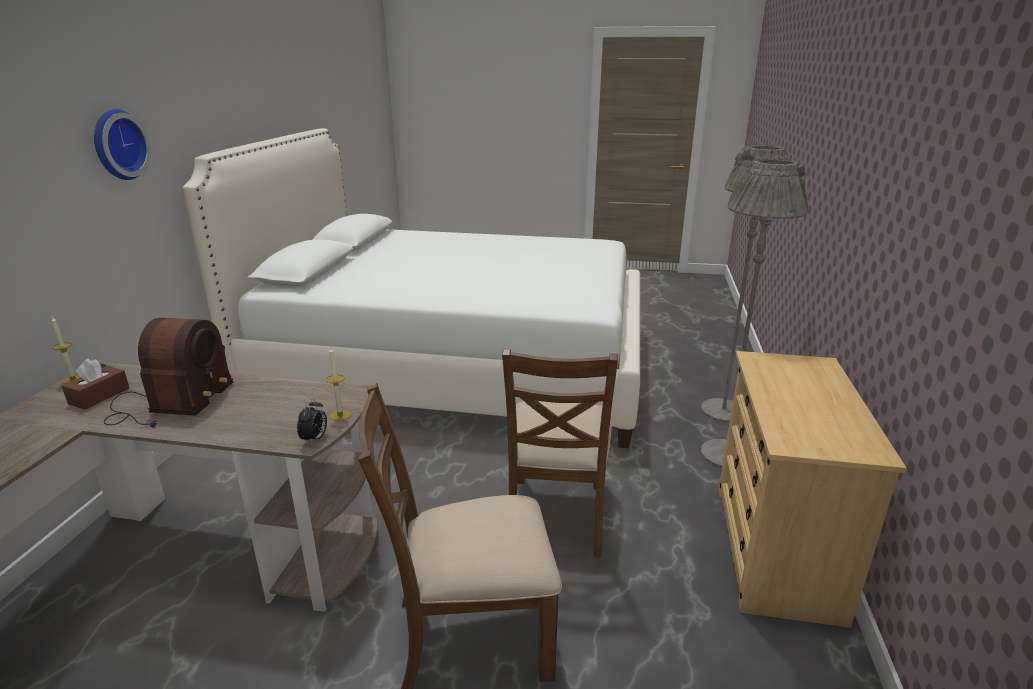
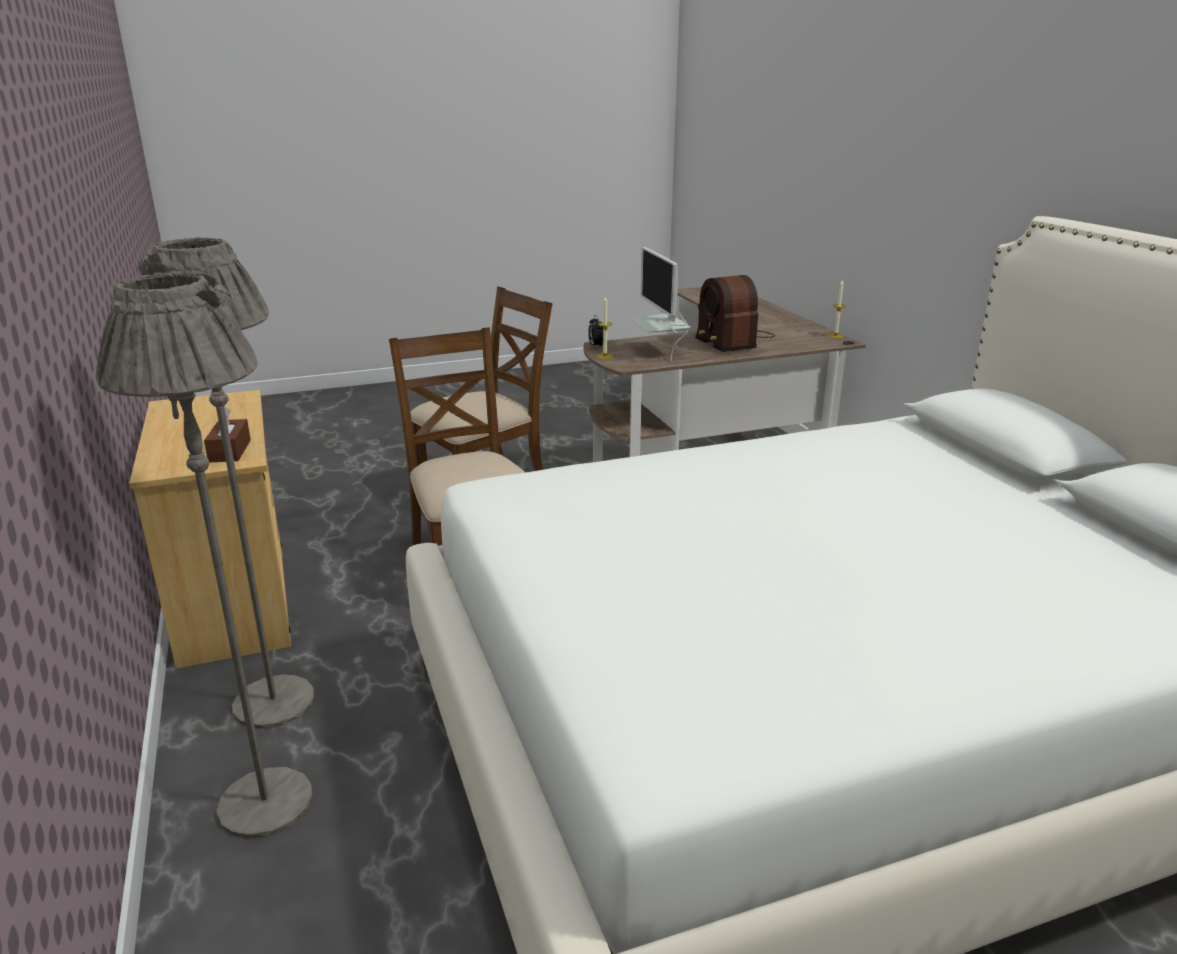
camera: 150 degrees right, 0 degrees up
(99, 396) = (788, 335): brown tissue box -> brown tissue box (230, 451)
(117, 145) = (979, 170): wall clock -> none
(278, 404) = (660, 353): none -> monitor

